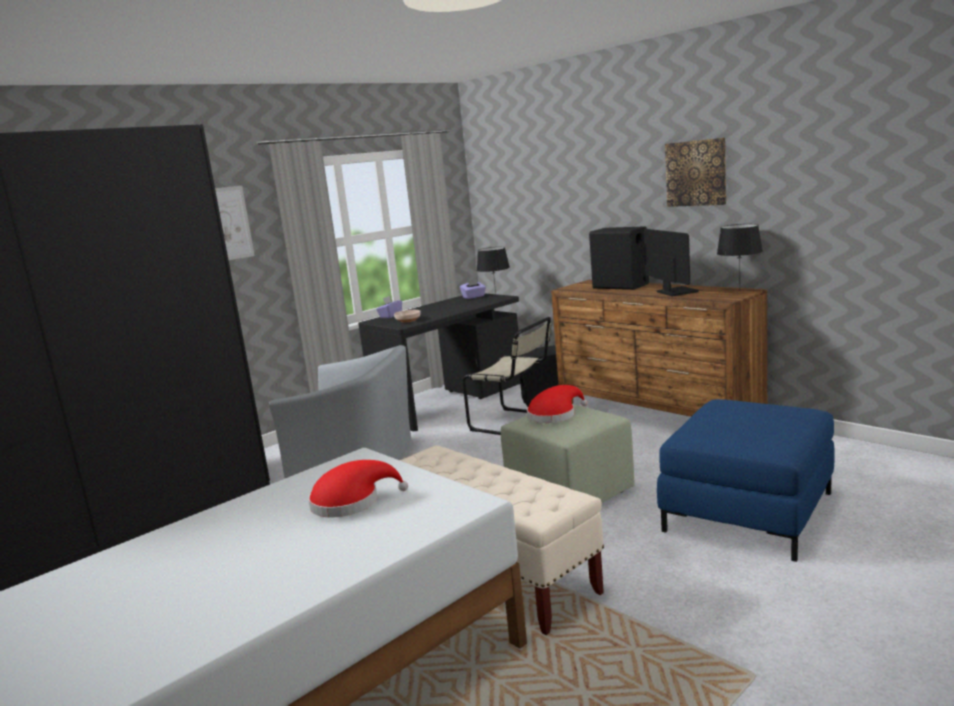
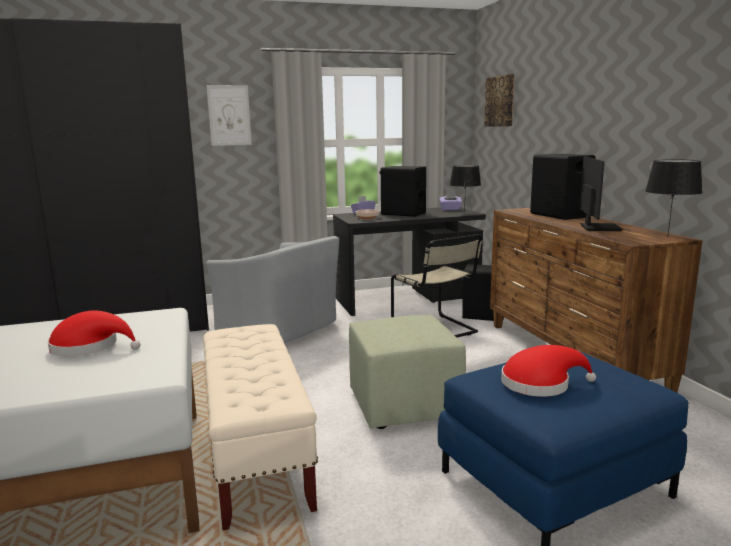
camera: 25 degrees right, 0 degrees up
(435, 309) = (403, 214): none -> black speaker
(554, 415) = (398, 324): red hat -> red hat (540, 383)
(696, 173) = (653, 99): picture -> picture (500, 101)

